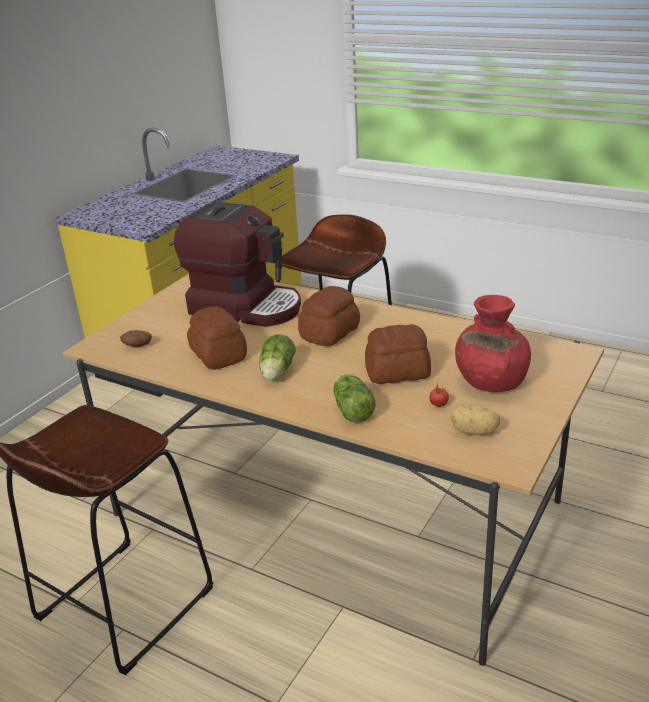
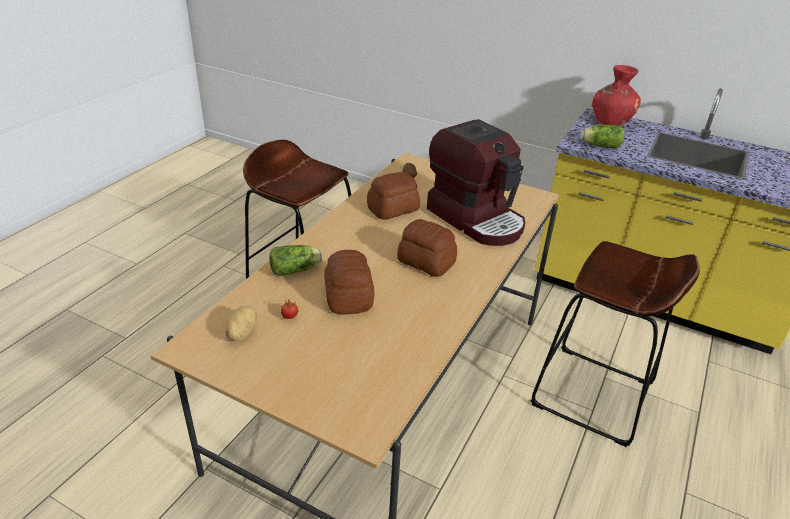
camera: 85 degrees right, 5 degrees up
(246, 307) = (476, 219): coffee machine -> coffee machine turned 60 degrees counterclockwise
(276, 372) = (360, 235): lettuce -> lettuce (599, 146)
(490, 381) = (320, 353): red vase -> red vase (611, 122)

